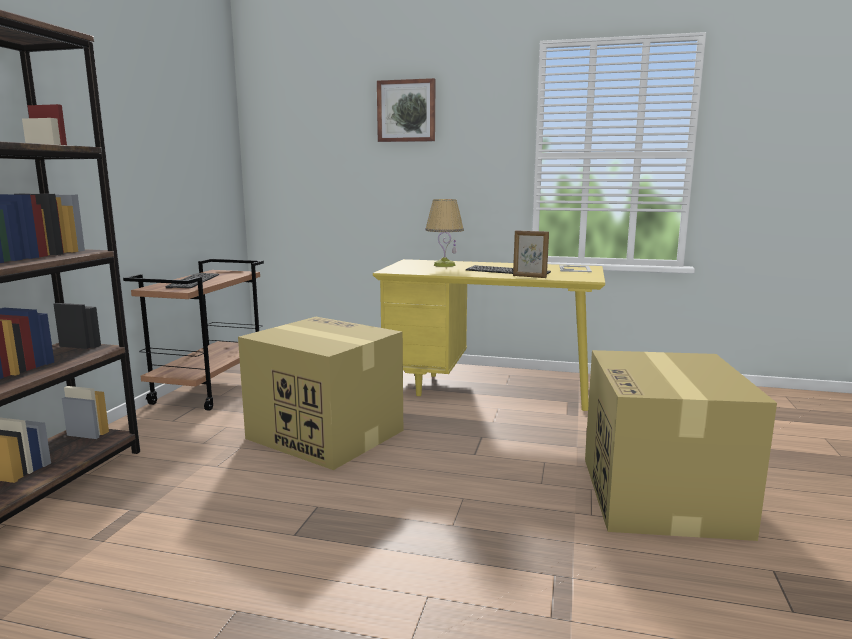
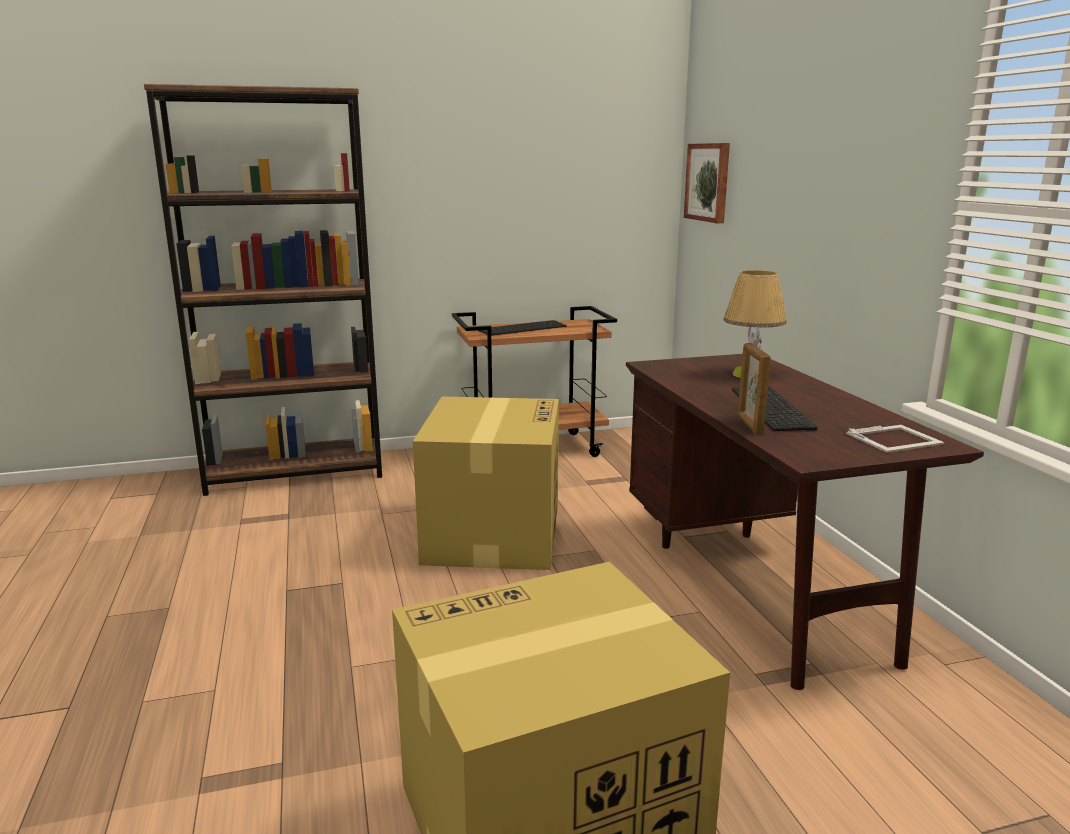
camera: 60 degrees right, 5 degrees up
(406, 111) = (815, 121): picture -> picture (708, 182)
(489, 390) = (756, 587): yellow desk -> brown desk

